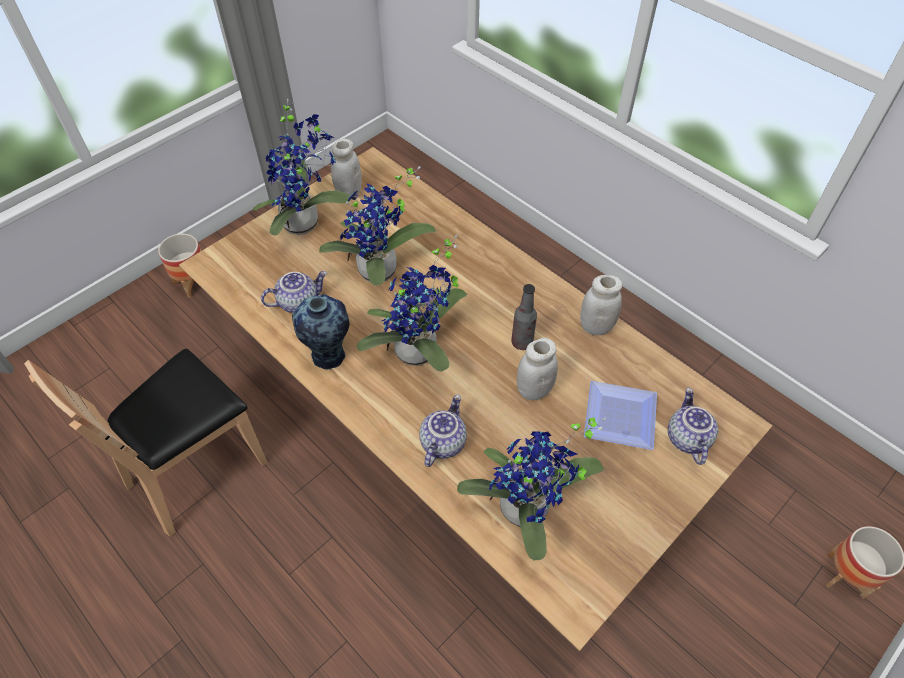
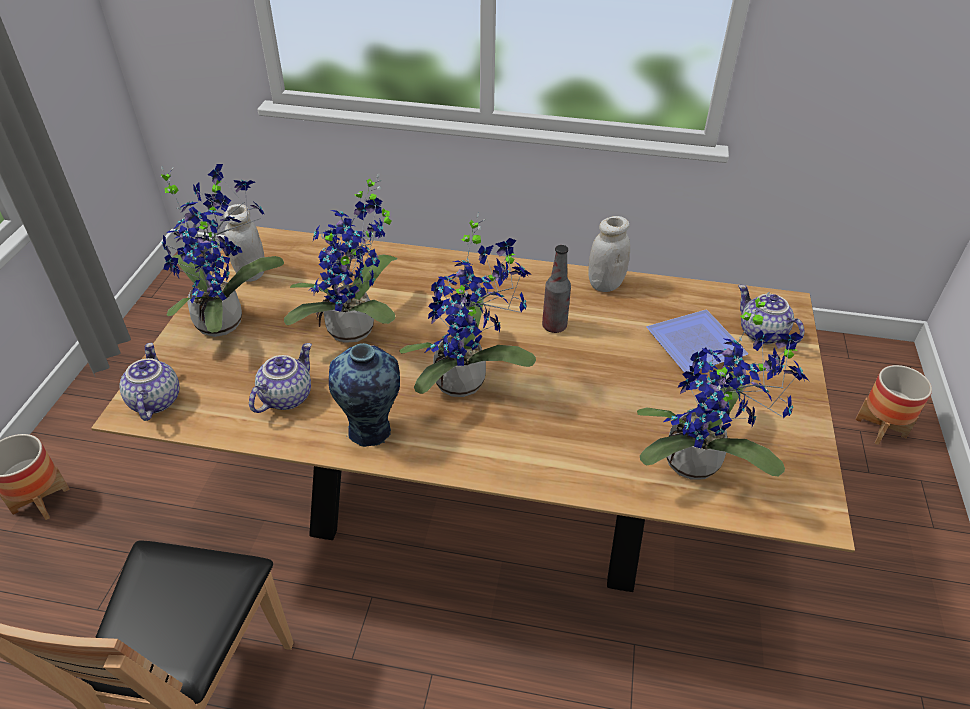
camera: 35 degrees left, 10 degrees down
(442, 442) = (564, 447): teapot -> teapot (154, 401)
(534, 389) = (603, 359): white jar -> none

